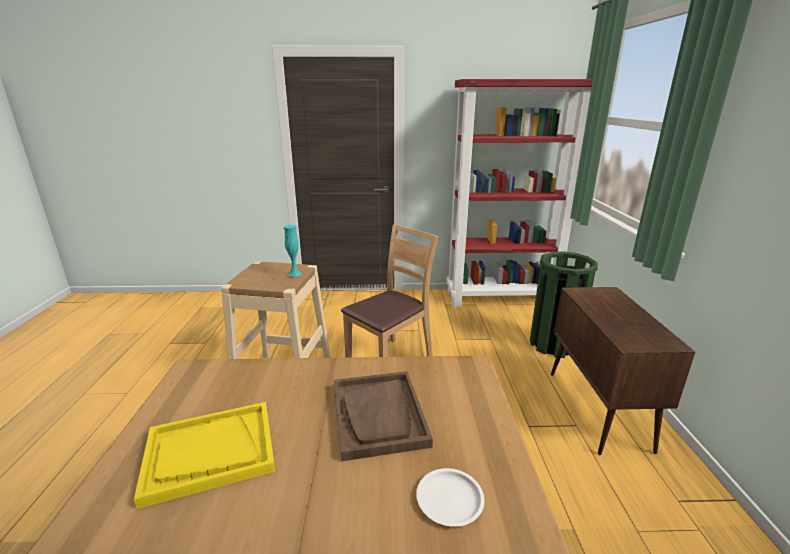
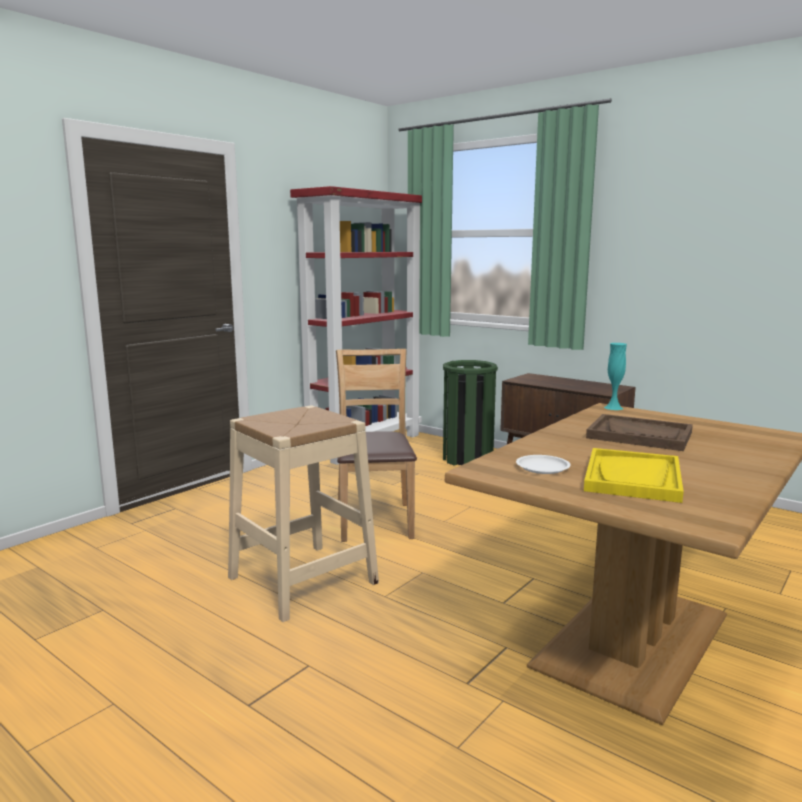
camera: 50 degrees left, 10 degrees down
(294, 273) = (317, 413): turquoise vase -> turquoise vase (613, 408)
(450, 500) = (744, 439): white plate -> white plate (543, 468)

